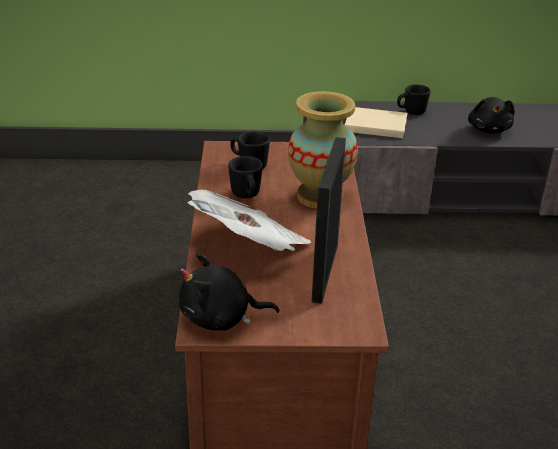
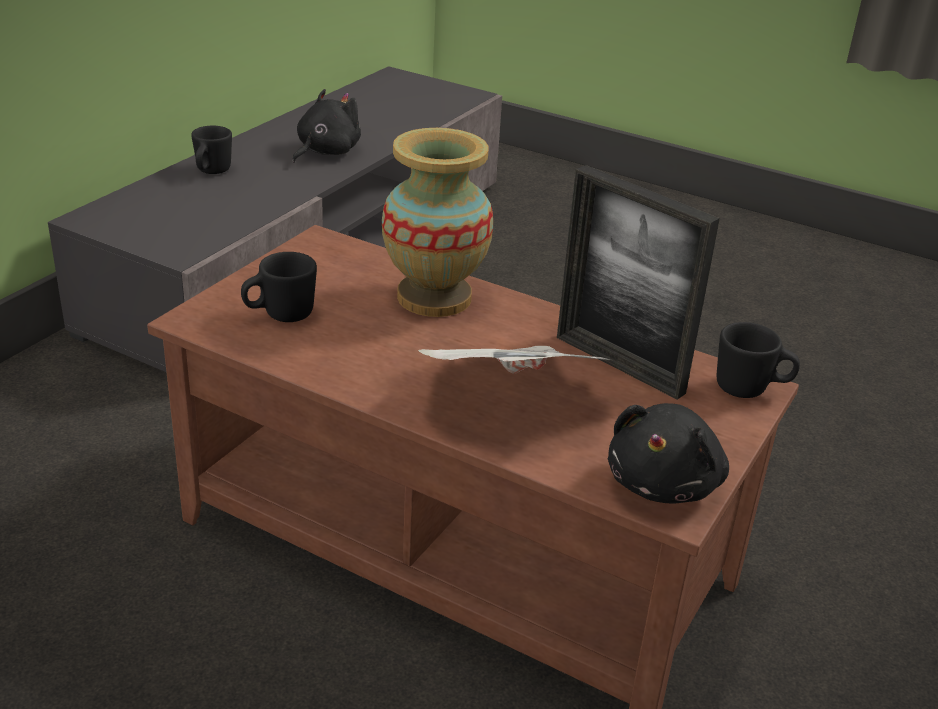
camera: 60 degrees left, 0 degrees up
(247, 196) = (368, 349): black mug -> black mug (750, 389)
(374, 125) = (203, 207): beige book -> none
(489, 129) = (325, 152): black plush toy -> black plush toy turned 90 degrees counterclockwise

